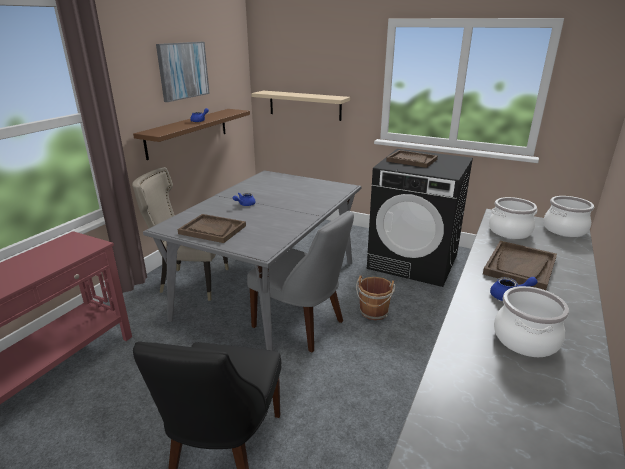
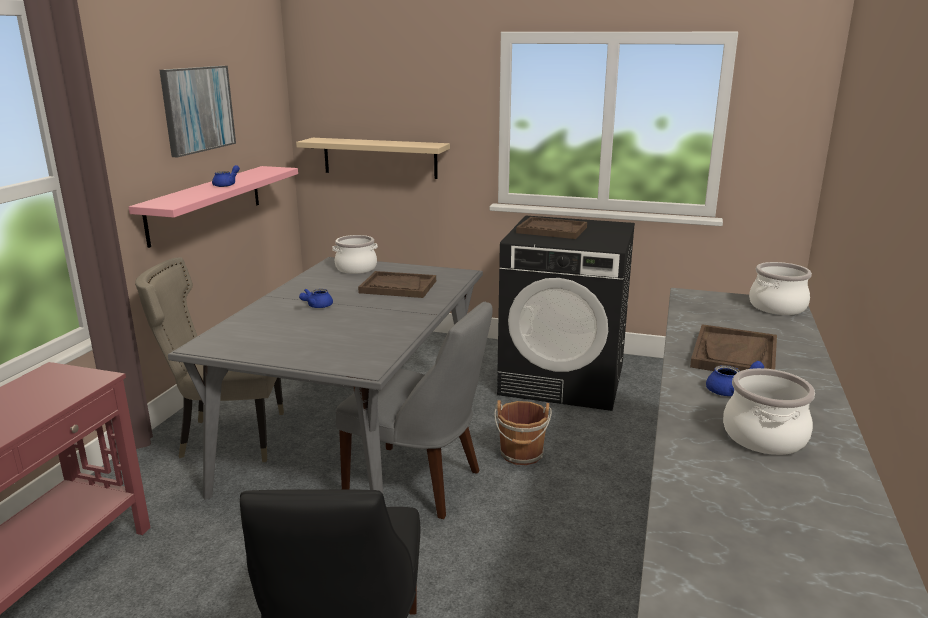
camera: 10 degrees left, 5 degrees down
(188, 132) = (206, 203): brown shelf -> pink shelf
(212, 230) = (279, 344): brown tray -> brown tray (398, 287)
(510, 232) = (709, 314): cooking pot -> cooking pot (356, 268)

